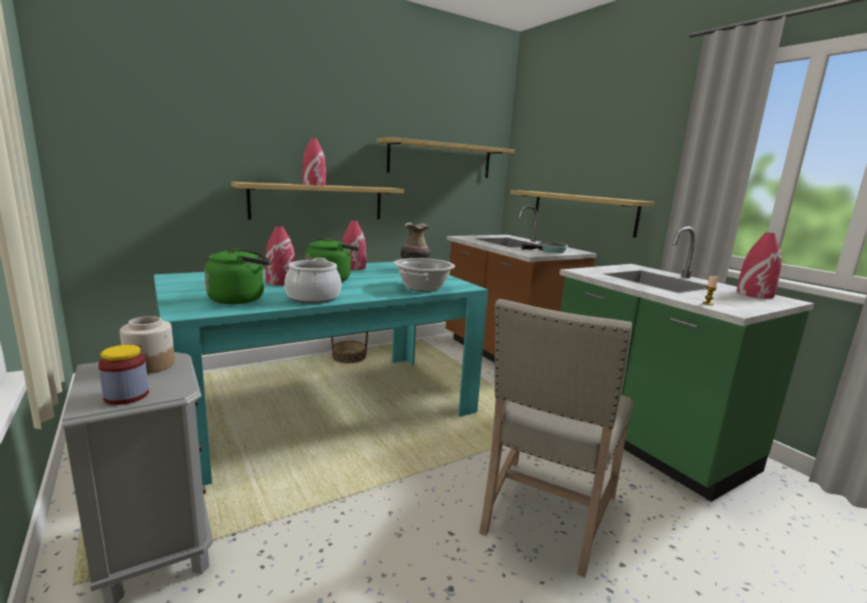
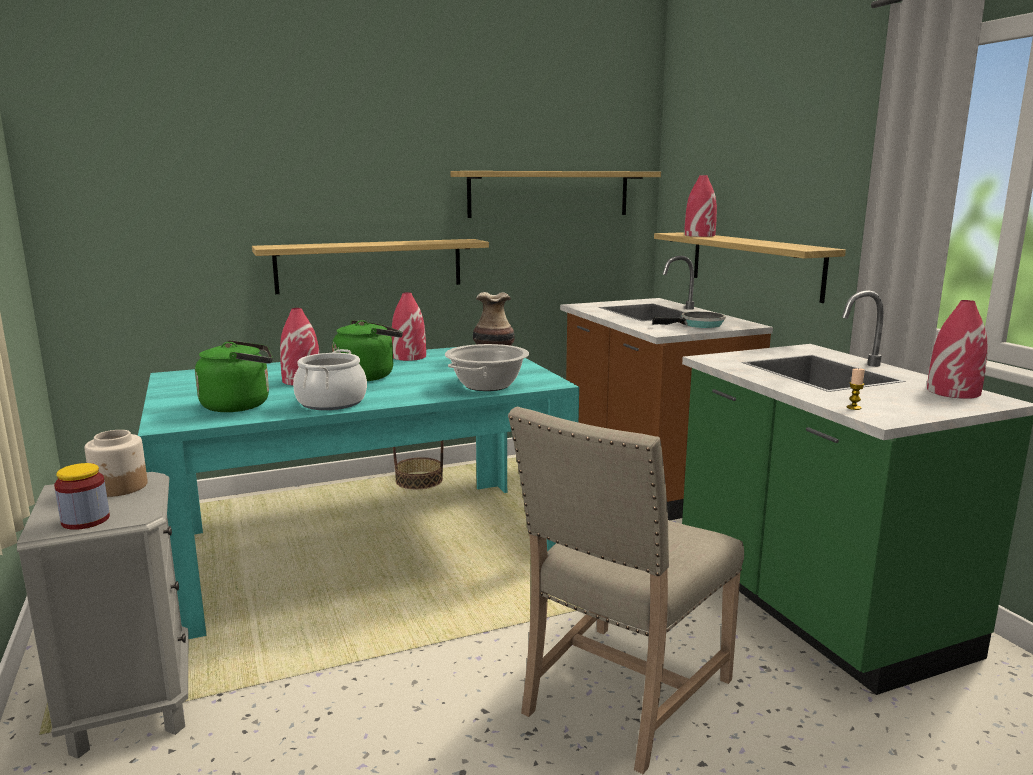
camera: 10 degrees right, 0 degrees up
(314, 184) = (361, 243): red vase -> red vase (699, 235)

